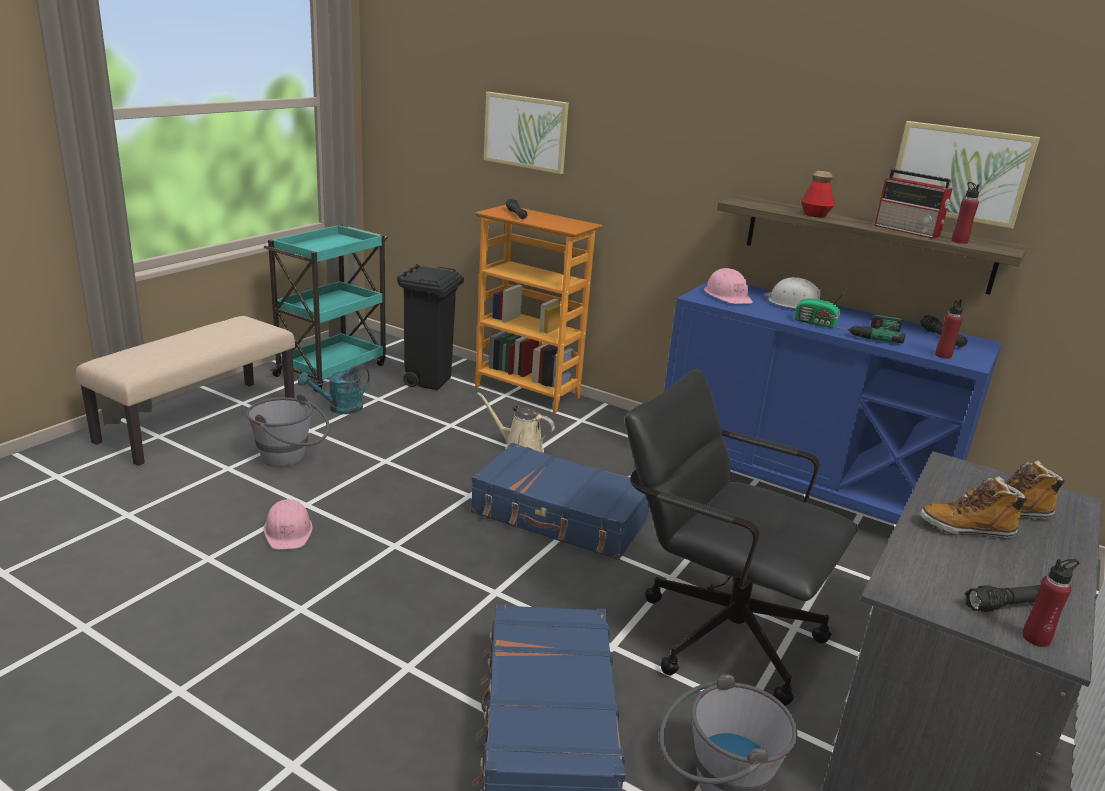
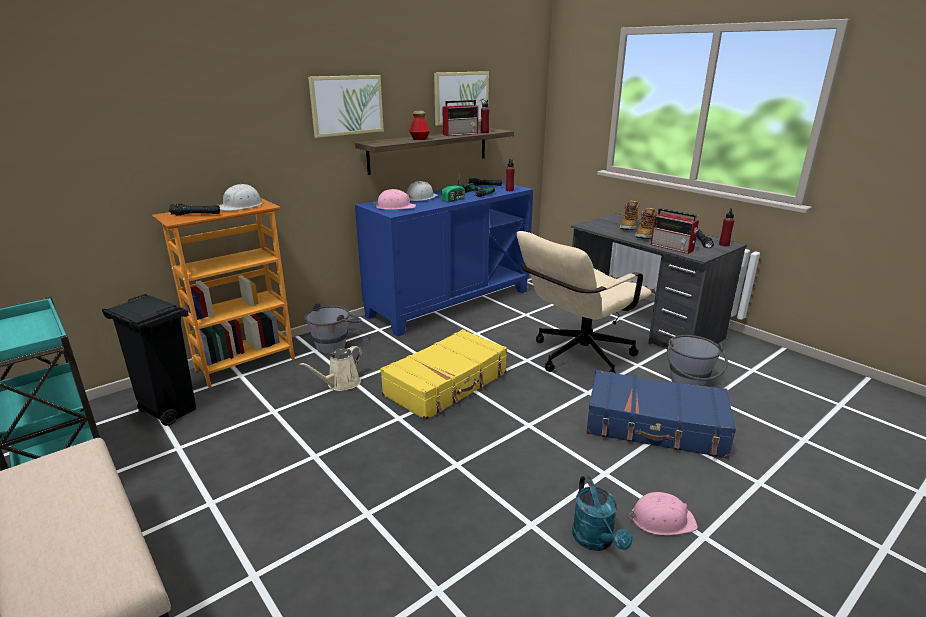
camera: 70 degrees left, 0 degrees up
(288, 531) = (410, 528): pink hard hat -> pink hard hat (661, 519)
(290, 459) = (267, 521): grey bucket -> grey bucket (336, 344)
(339, 408) = (176, 477): turquoise watering can -> turquoise watering can (596, 541)
(526, 132) = (152, 138): picture -> picture (346, 105)
(560, 517) = (447, 384): blue suitcase -> yellow suitcase
(561, 222) = (241, 206): none -> white hard hat
(715, 629) = (576, 358): black office chair -> beige office chair
(918, 559) = (673, 248): none -> radio

